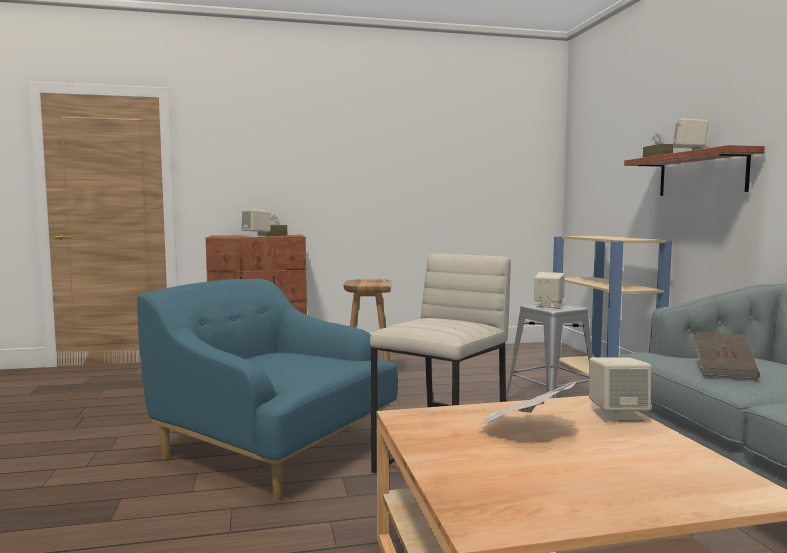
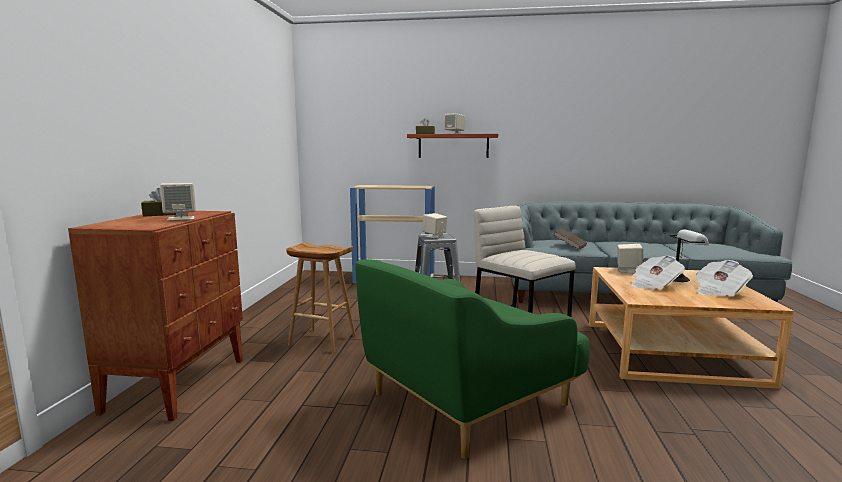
camera: 70 degrees left, 5 degrees up
(273, 449) = (467, 398): blue armchair -> green armchair
(548, 483) = (718, 291): none -> newspaper
(627, 455) = (680, 278): none -> table lamp

